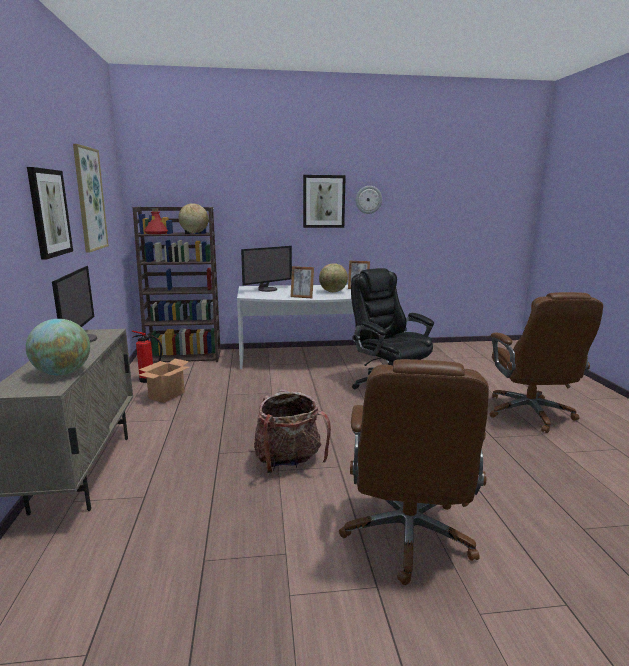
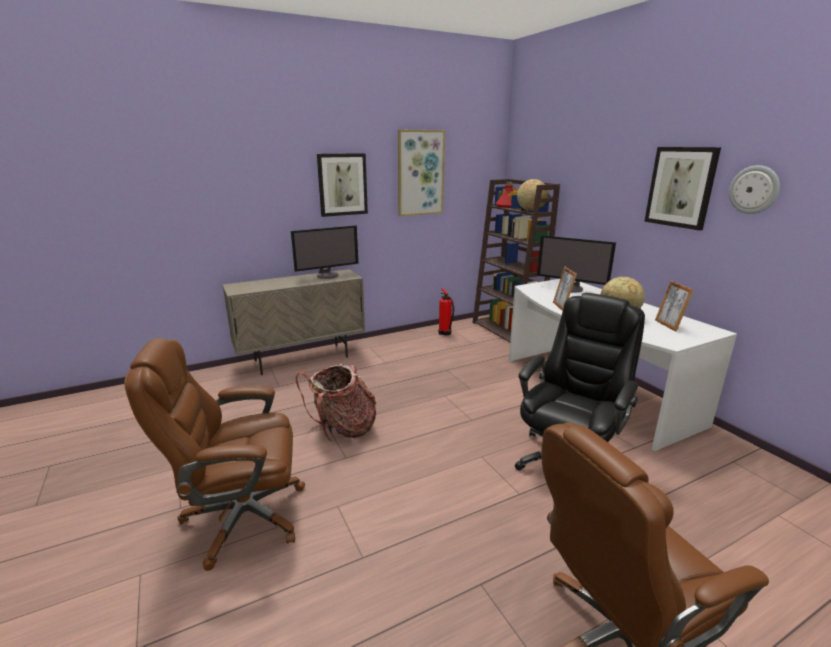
camera: 70 degrees right, 5 degrees up
(62, 373) = (262, 287): globe -> none
(166, 396) = (423, 348): cardboard box -> none

